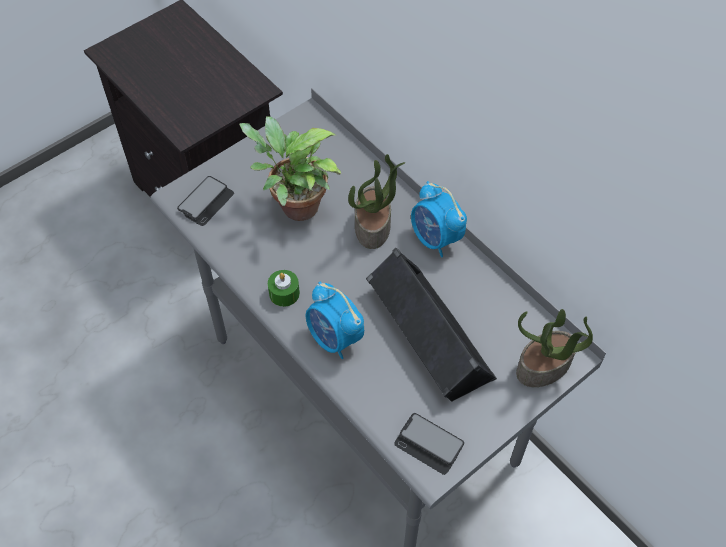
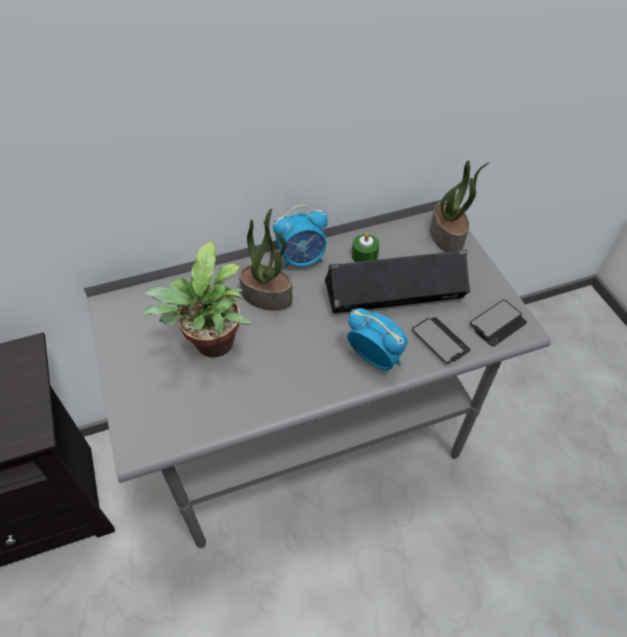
camera: 70 degrees left, 5 degrees down
(206, 202) = (161, 422): phone -> phone (440, 341)
(284, 293) = (309, 383): green candle -> green candle (364, 255)
(335, 338) = (375, 357): alarm clock -> alarm clock turned 120 degrees counterclockwise

